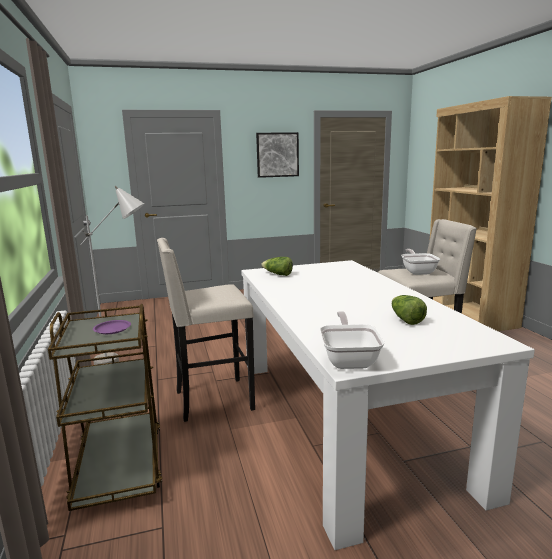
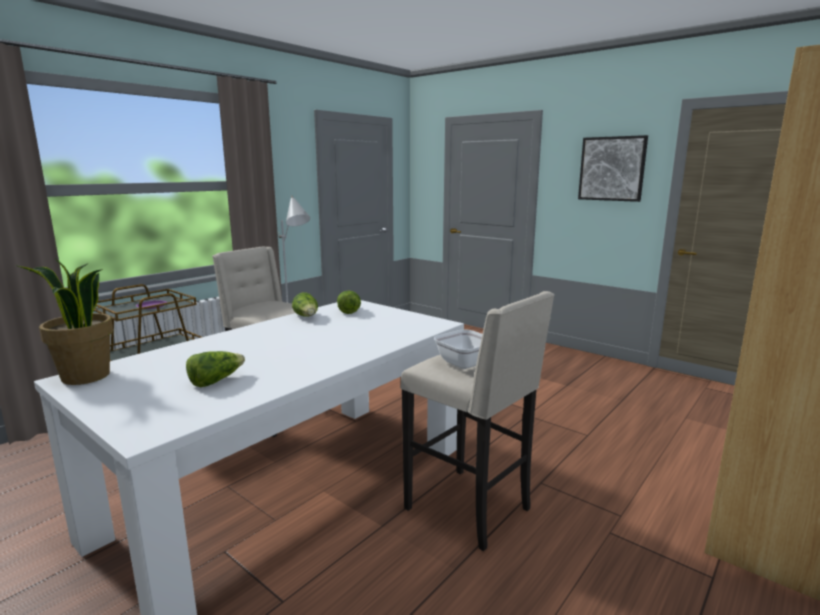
camera: 55 degrees right, 0 degrees up
(275, 285) = (307, 317): none -> lettuce
(349, 359) = (85, 377): frying pan -> potted plant

